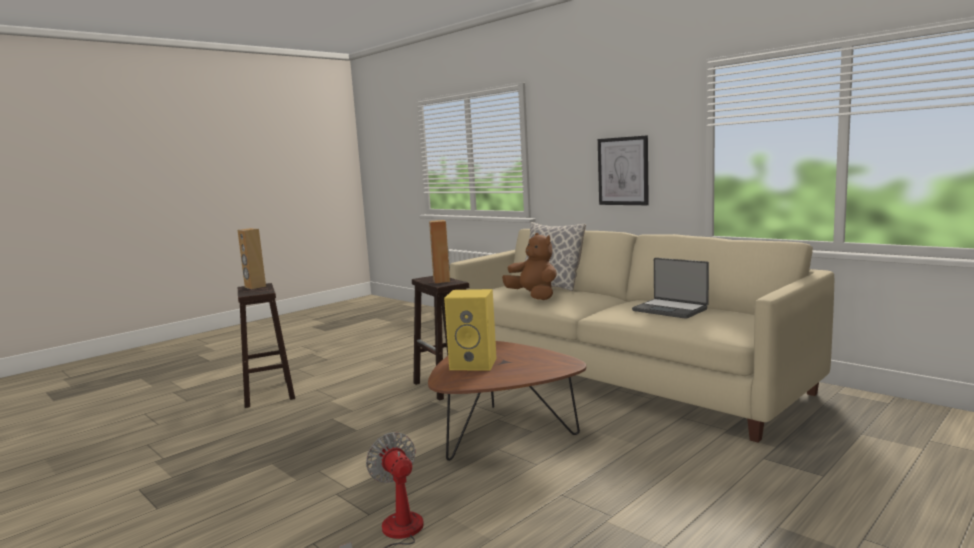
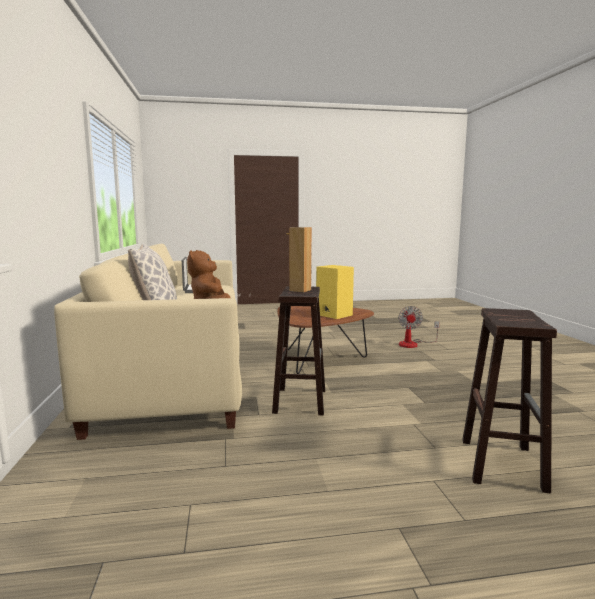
camera: 145 degrees left, 0 degrees up
(255, 287) = (520, 321): brown speaker -> none
(623, 171) = (62, 191): picture -> none

